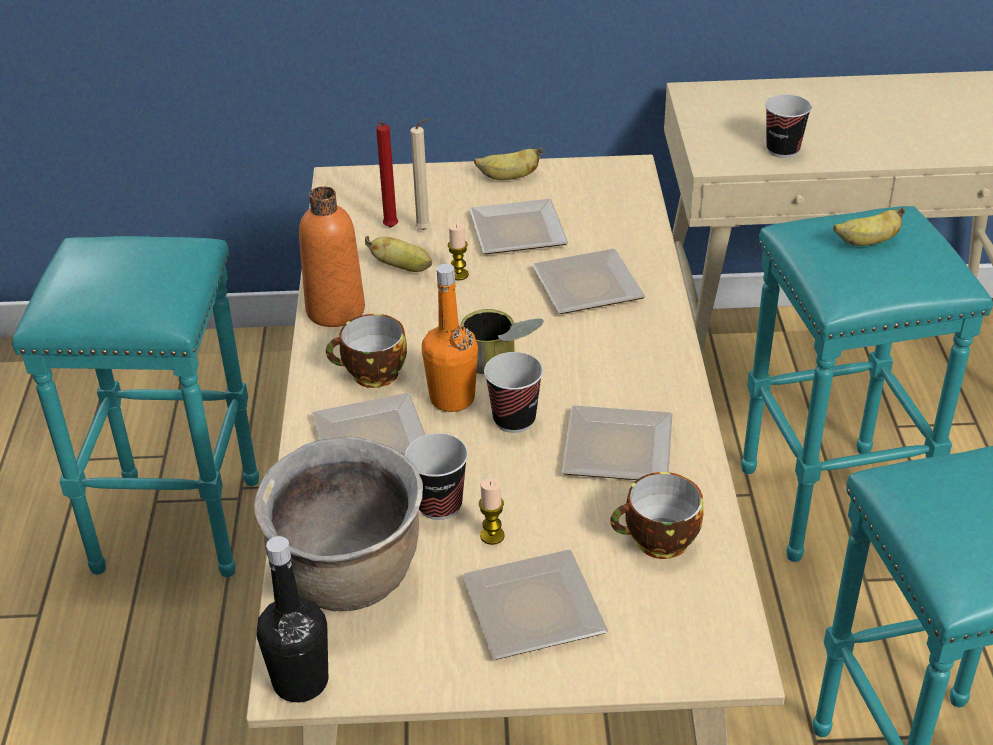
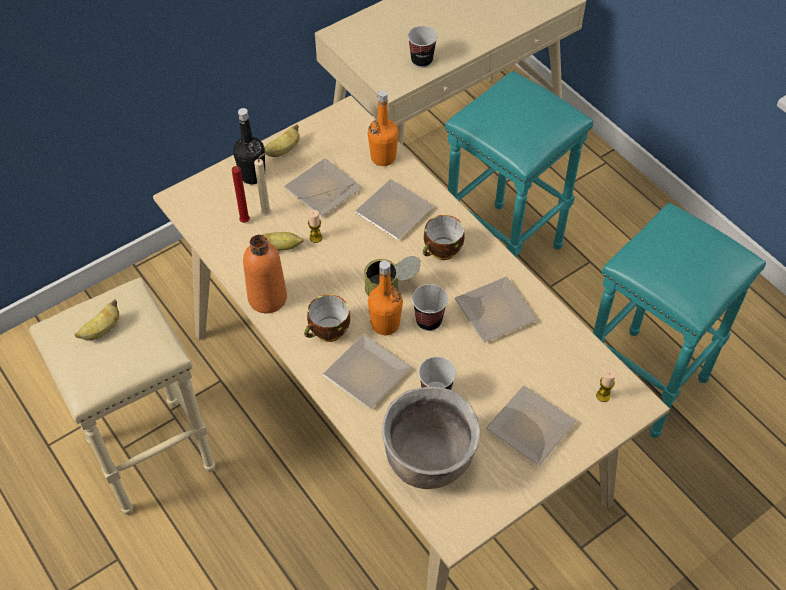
camera: 35 degrees left, 15 degrees up
(175, 521) = (148, 454): turquoise stool -> beige stool
(300, 681) = (457, 531): black bottle -> black bottle (252, 175)
(492, 536) = (477, 397): candle -> candle (603, 396)
(630, 228) = (383, 158): none -> orange bottle
(658, 542) = (556, 357): cup -> cup (442, 251)
(867, 242) = (516, 112): banana -> banana (101, 330)

